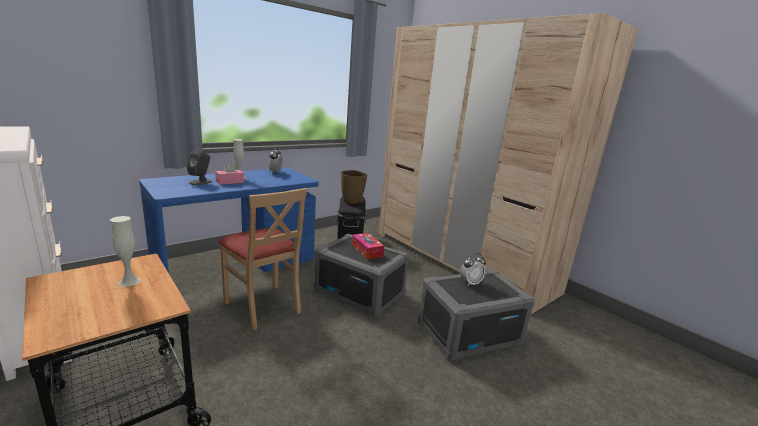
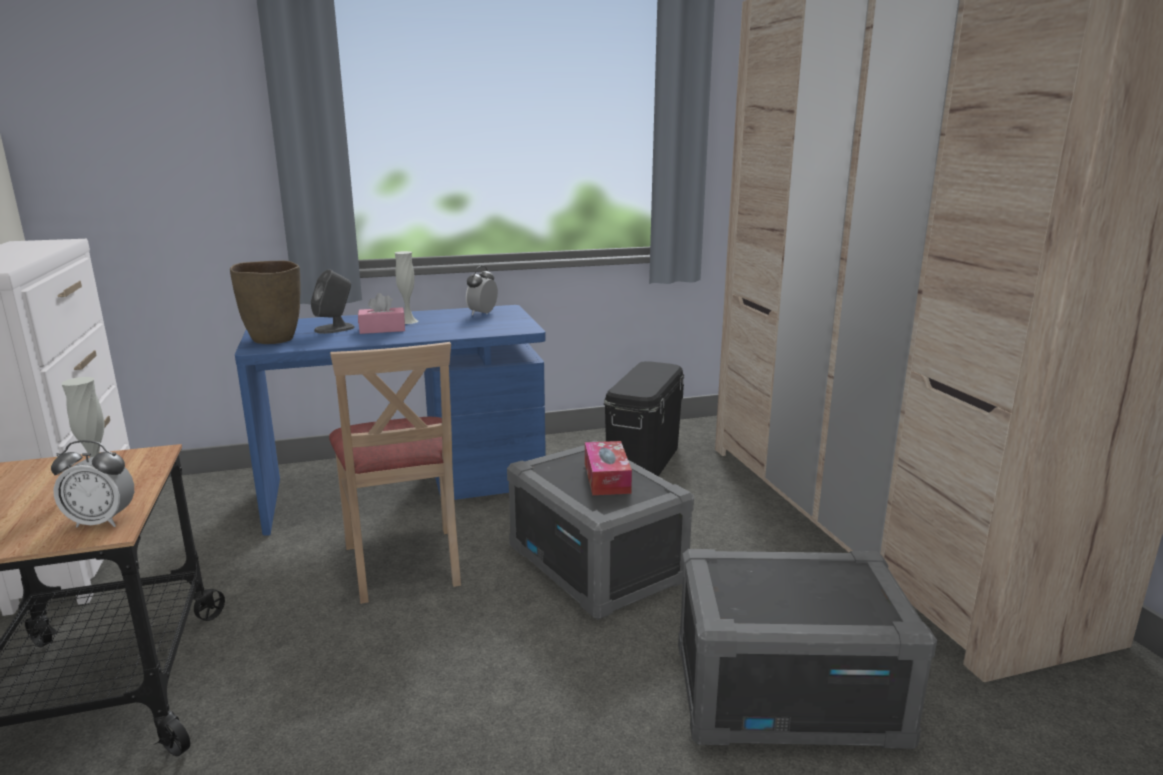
camera: 25 degrees right, 0 degrees up
(352, 201) = (646, 376): brown vase -> brown vase (274, 339)
(470, 283) = (789, 576): alarm clock -> alarm clock (102, 522)

